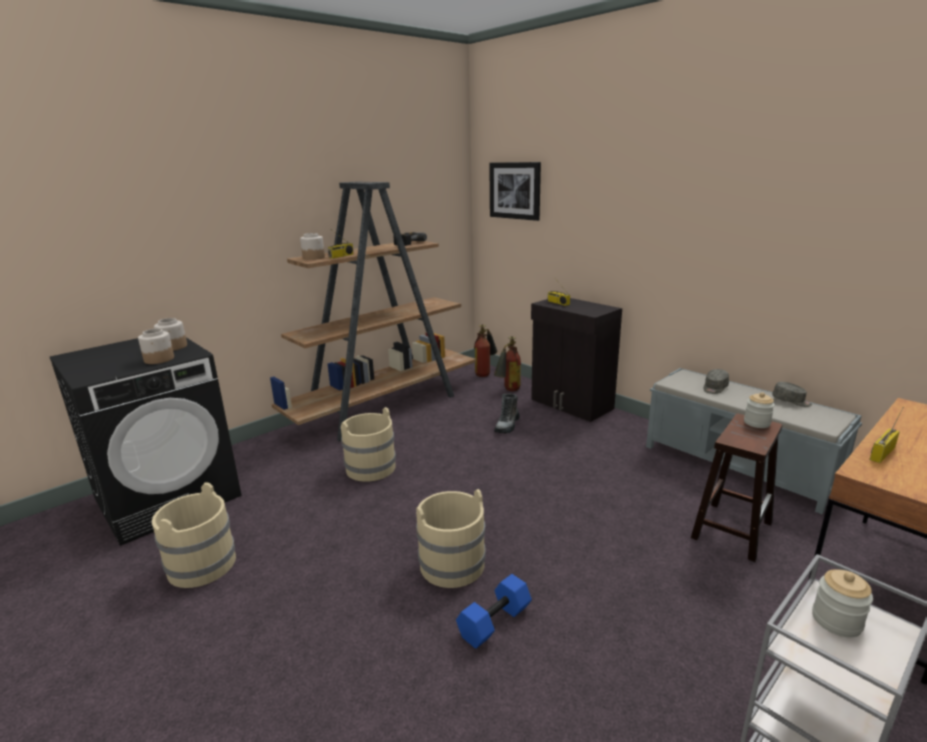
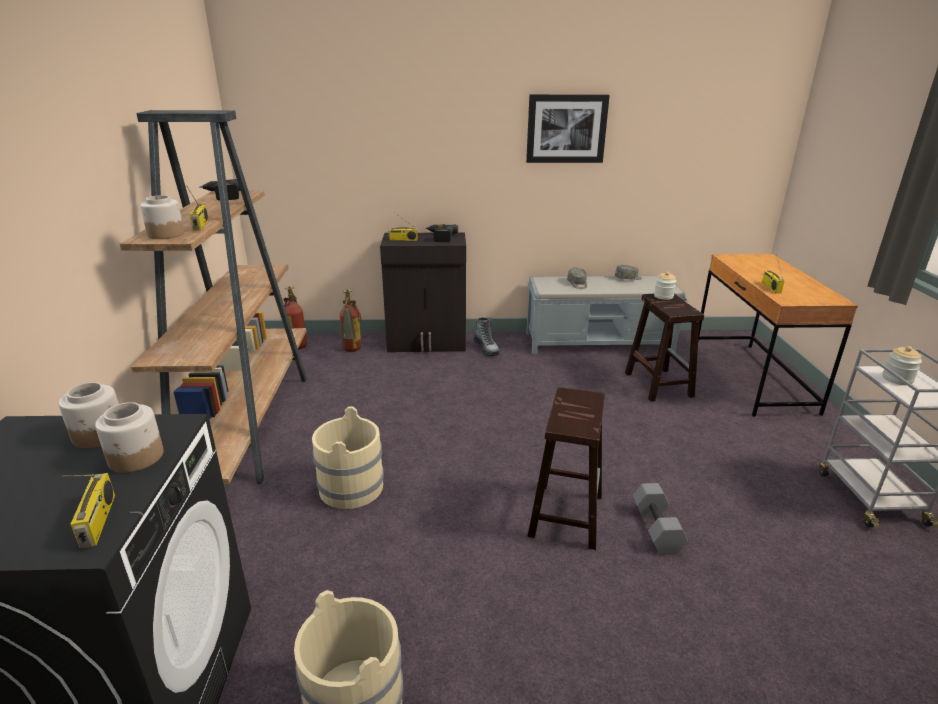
camera: 50 degrees left, 5 degrees up
(104, 374) = (99, 521): none -> radio
(452, 564) = (566, 513): beige bucket -> brown stool
(495, 623) = (657, 529): blue dumbbell -> grey dumbbell
(507, 425) = (407, 383): boot -> boot (486, 348)
(515, 190) = (303, 116): picture -> picture (566, 129)
(590, 307) = (440, 237): none -> power drill

